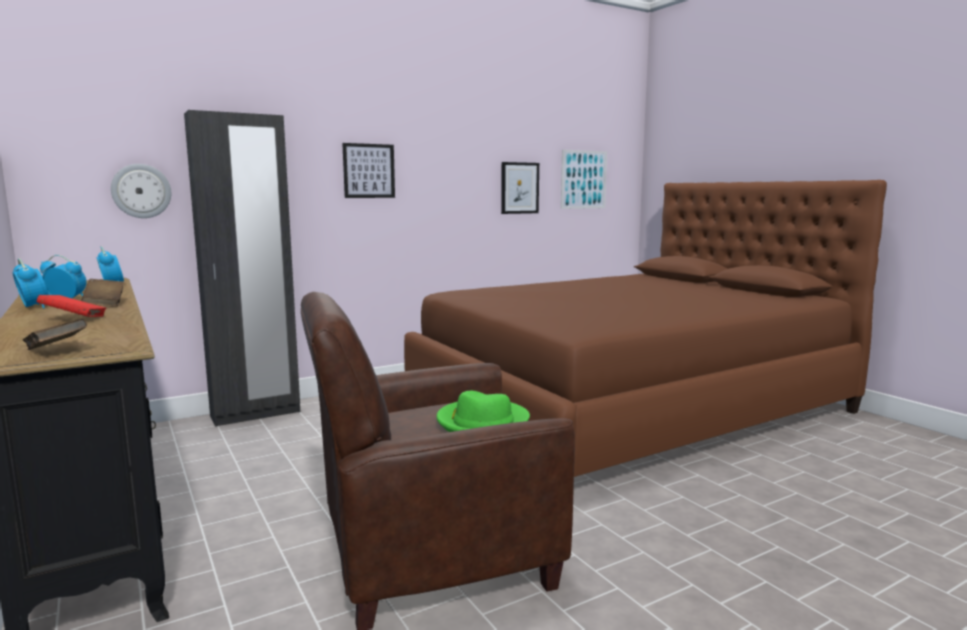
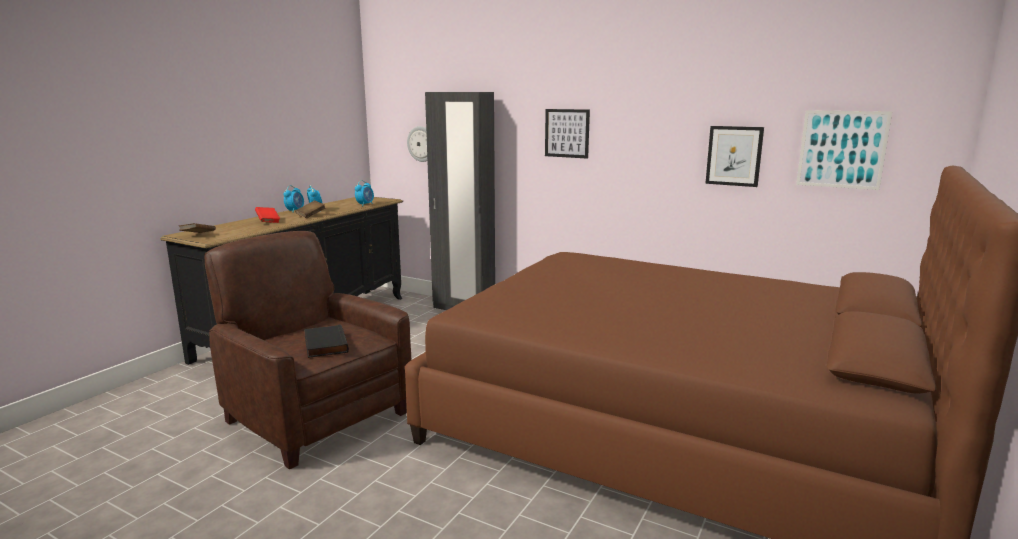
camera: 60 degrees right, 5 degrees up
(482, 422) = (324, 344): green hat -> black book

